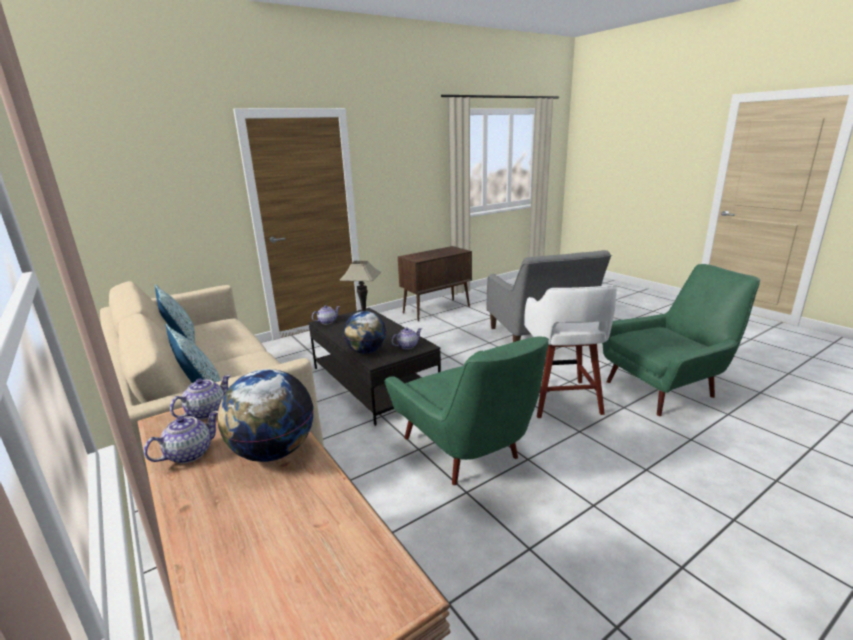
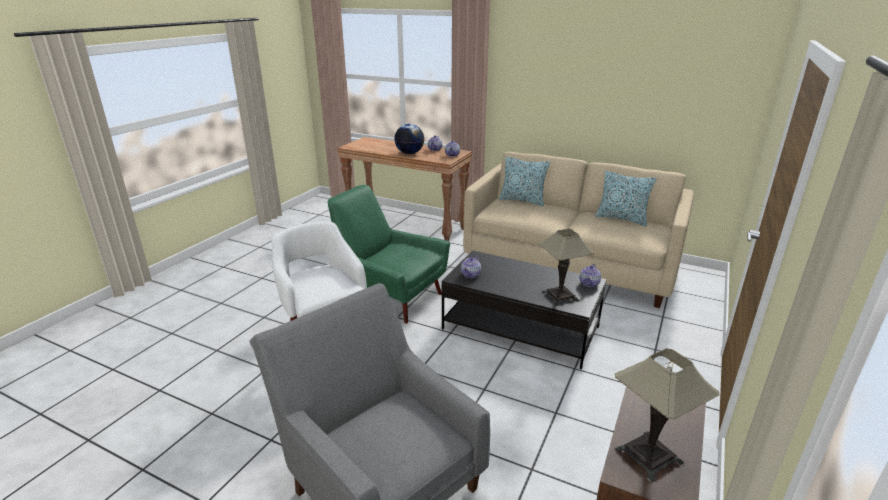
camera: 150 degrees right, 5 degrees up
(366, 351) = (497, 262): globe -> none
(447, 251) = (648, 455): none -> table lamp
(668, 388) = (205, 413): green armchair -> none

